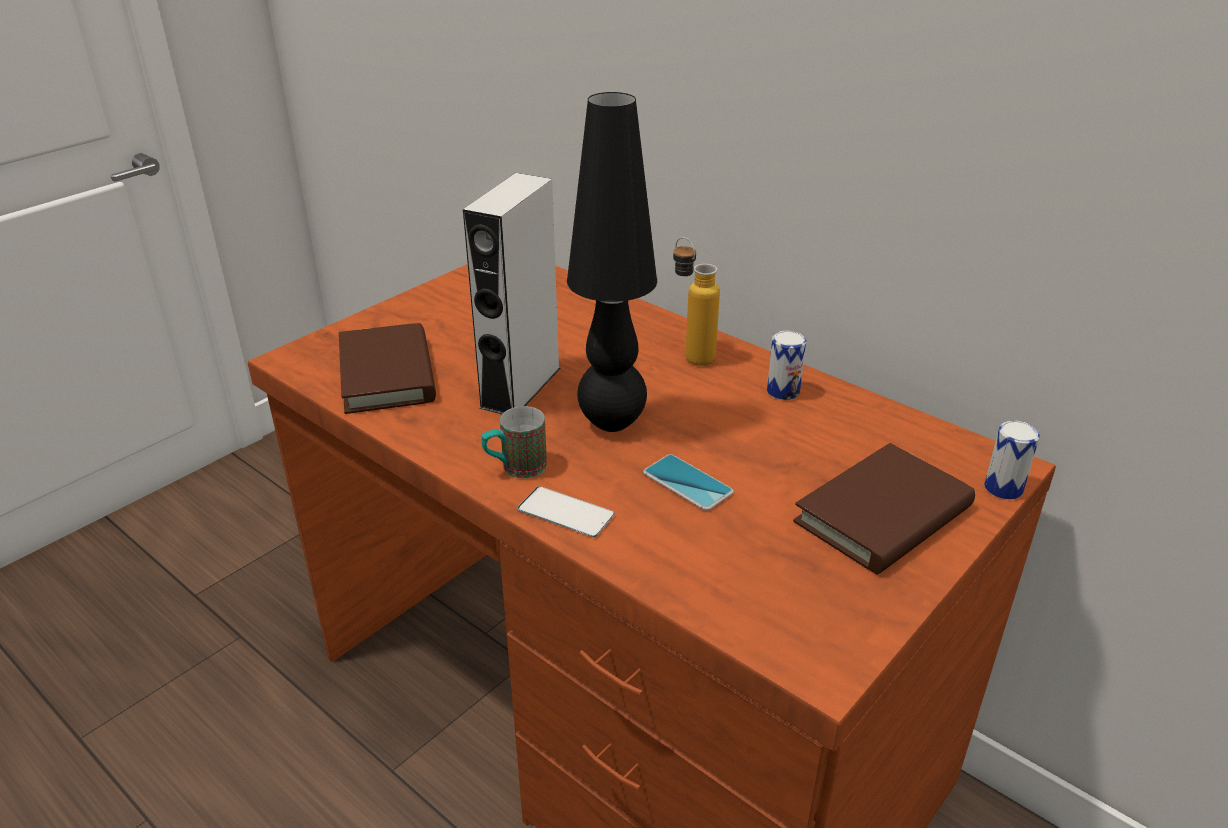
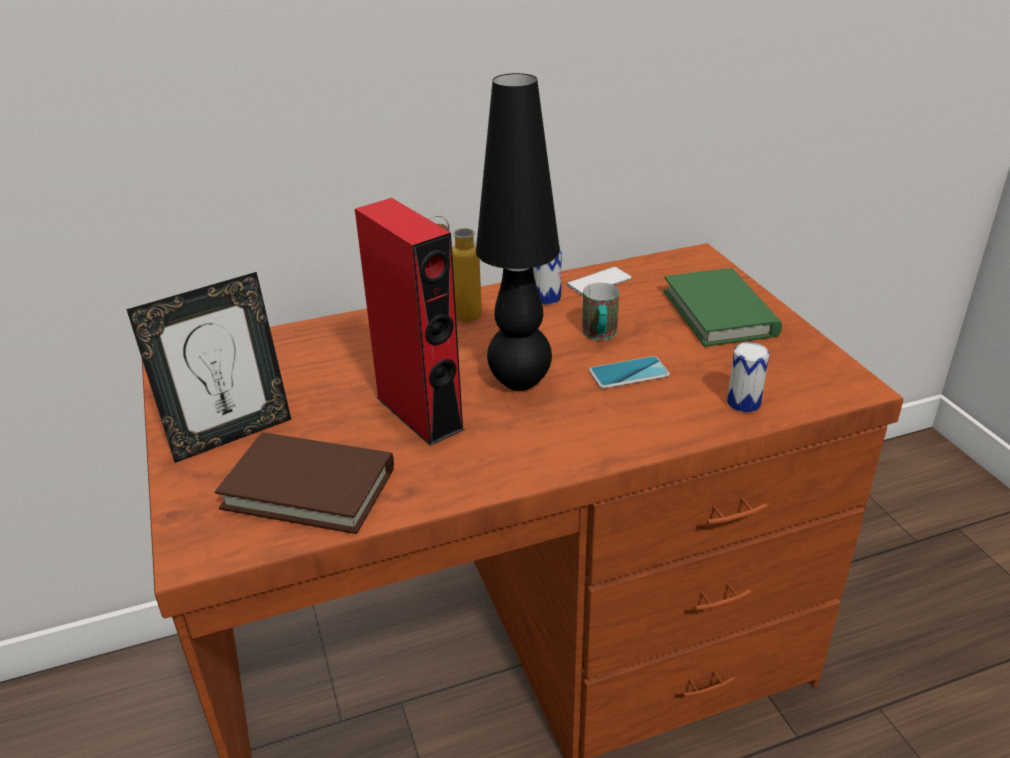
camera: 60 degrees left, 0 degrees up
(429, 319) = (231, 435): none -> picture frame
(515, 468) = (543, 449): mug -> mug (600, 335)
(520, 387) = (419, 413): grey speaker -> red speaker
(565, 512) = (625, 440): phone -> phone (599, 282)
(883, 515) = (719, 313): brown book -> green book
(1003, 488) = (719, 266): can -> can (743, 403)

